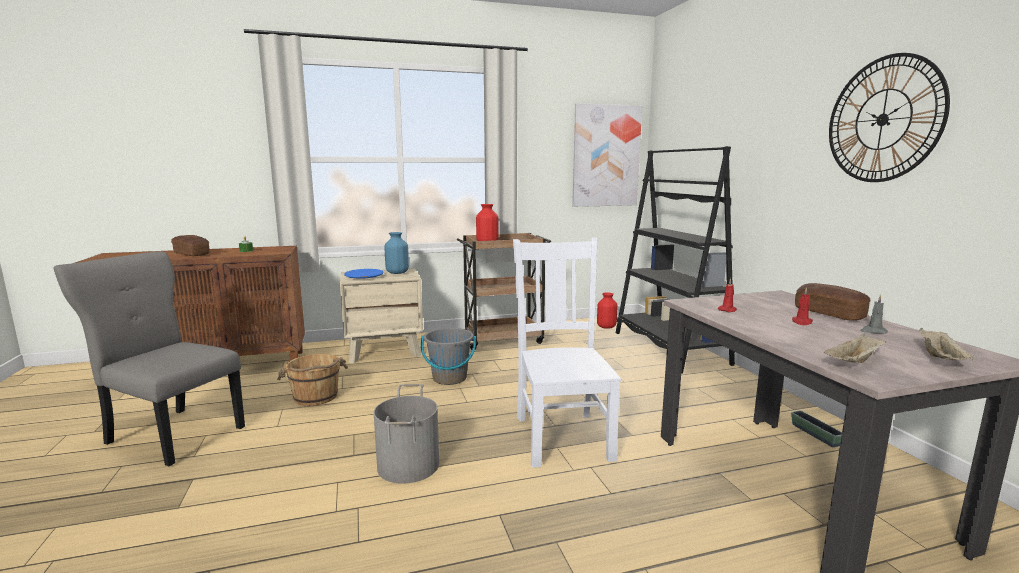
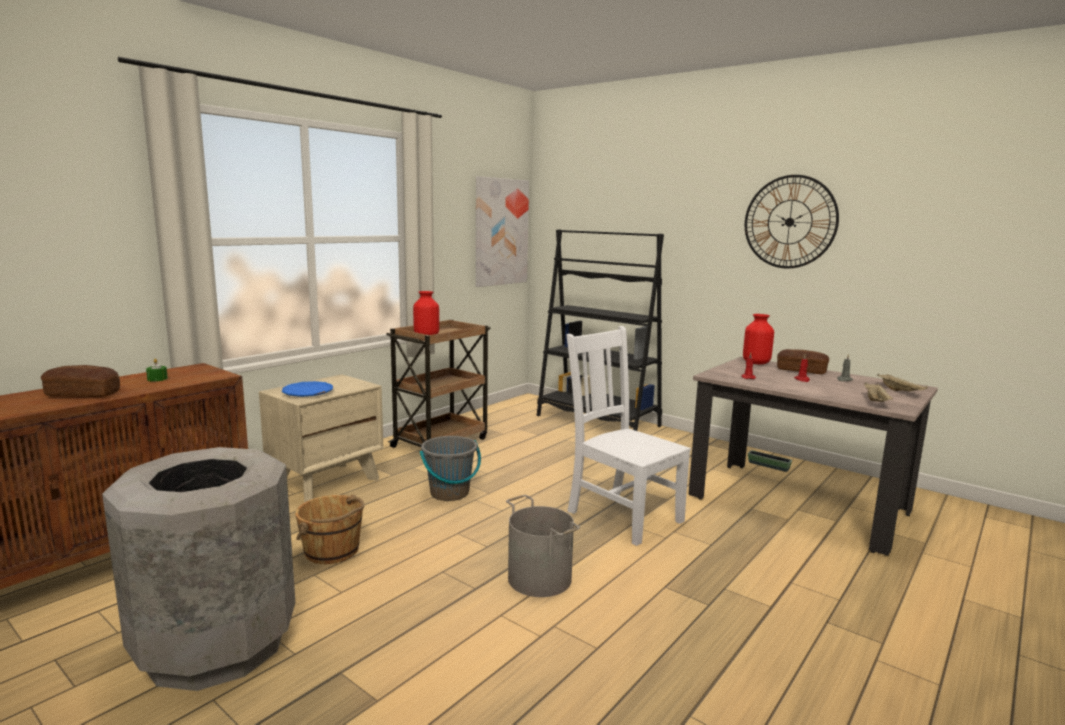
camera: 35 degrees left, 0 degrees up
(173, 434) = (215, 645): grey chair -> grey trash can
(397, 273) = (337, 382): blue vase -> none
(606, 327) = (520, 411): red vase -> red vase (756, 363)

